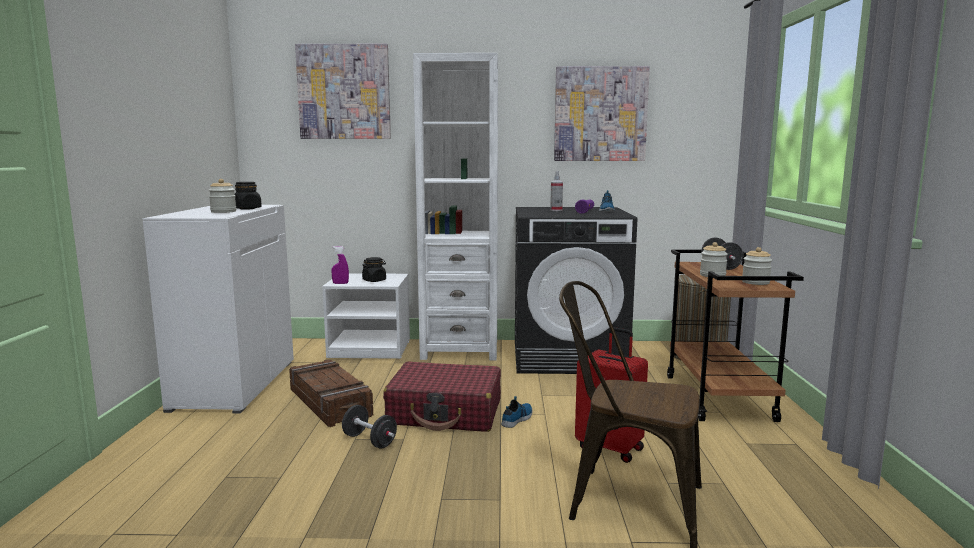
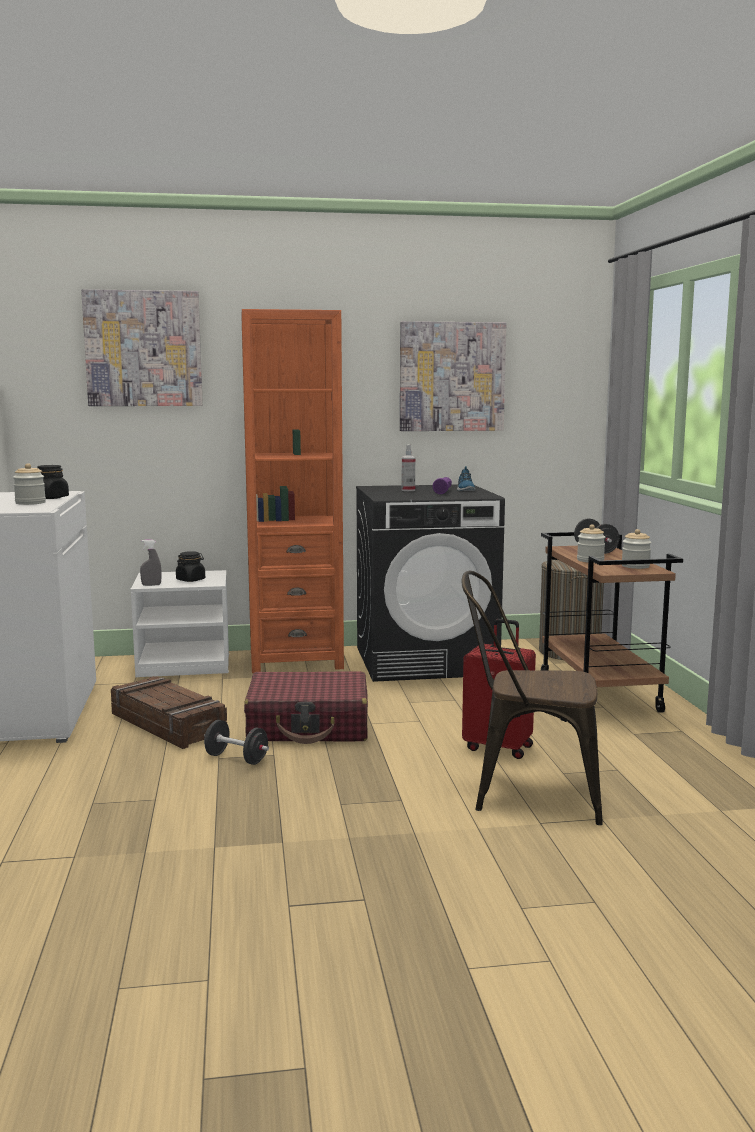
camera: 10 degrees left, 0 degrees up
(340, 283) = (151, 585): purple spray bottle -> grey spray bottle
(460, 349) = (295, 659): white bookcase -> orange bookcase
(518, 418) = (392, 727): shoe -> none

